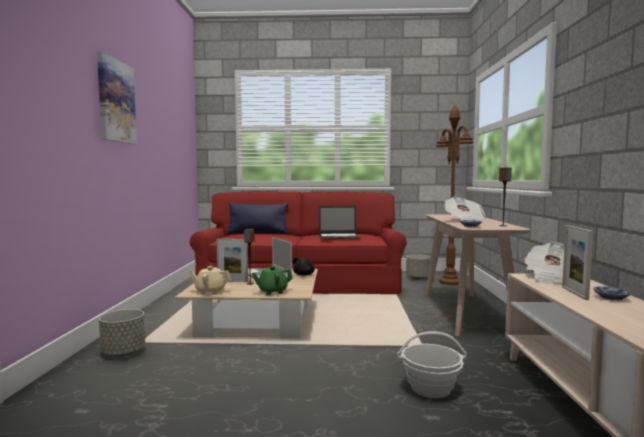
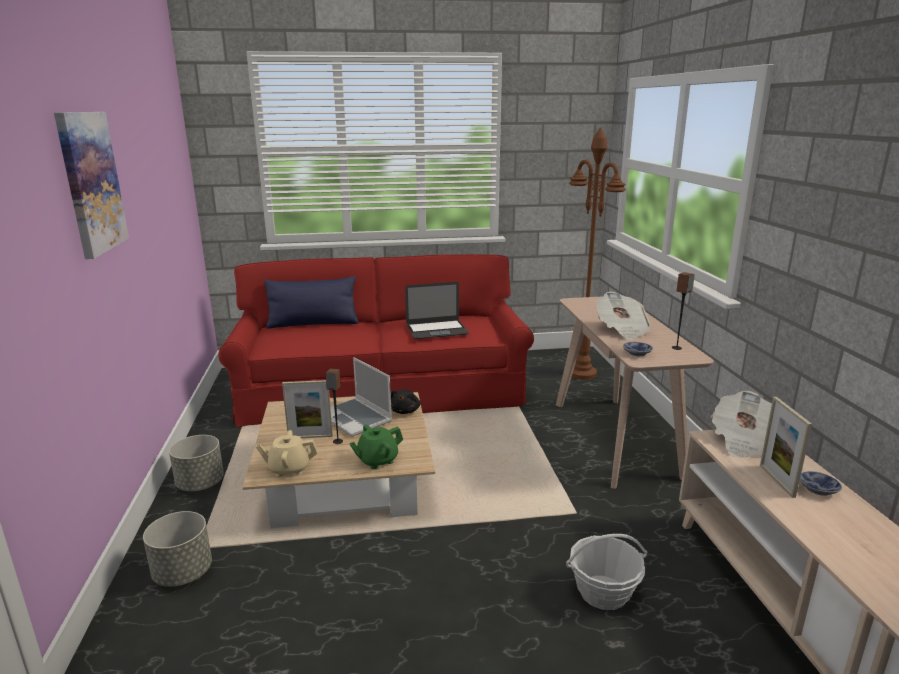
camera: 10 degrees left, 15 degrees up
(417, 278) = (538, 366): grey planter -> grey planter (200, 484)

